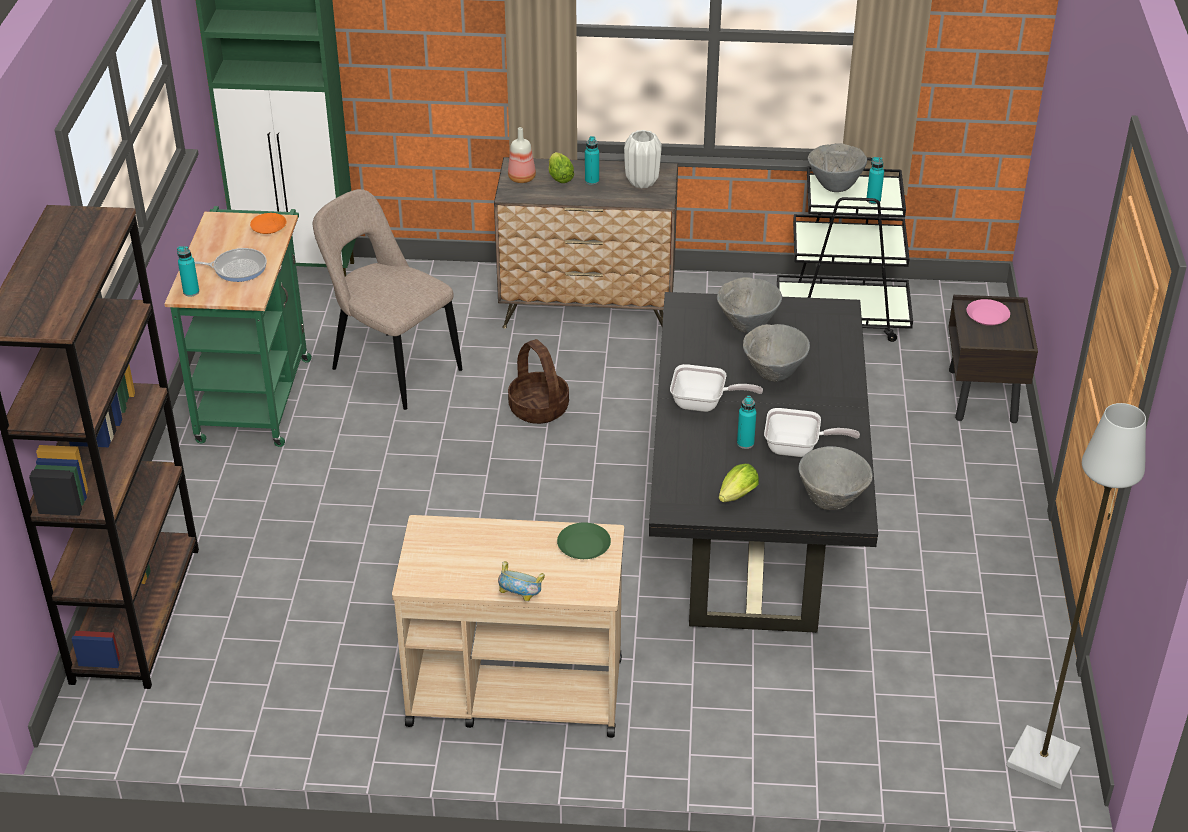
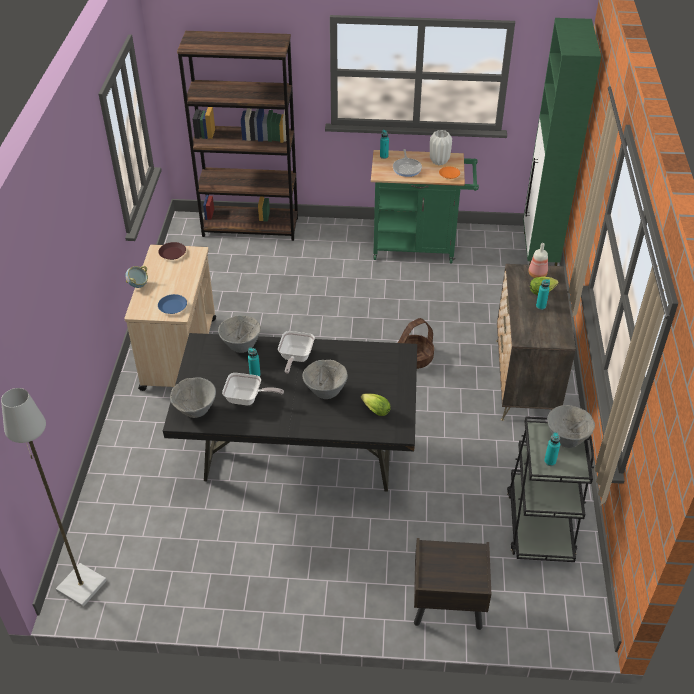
camera: 90 degrees right, 5 degrees up
(392, 368) = (448, 295): beige chair -> none
(425, 560) = (173, 253): none -> brown plate
(584, 545) = (173, 307): green plate -> blue plate
(642, 182) = (544, 330): white vase -> white vase (439, 161)
(735, 497) = (205, 368): lettuce -> lettuce (374, 410)
(747, 326) = (379, 382): grey bowl -> grey bowl (241, 346)
(798, 448) = (247, 399): frying pan -> frying pan turned 90 degrees counterclockwise
(987, 316) = (464, 564): pink plate -> none

